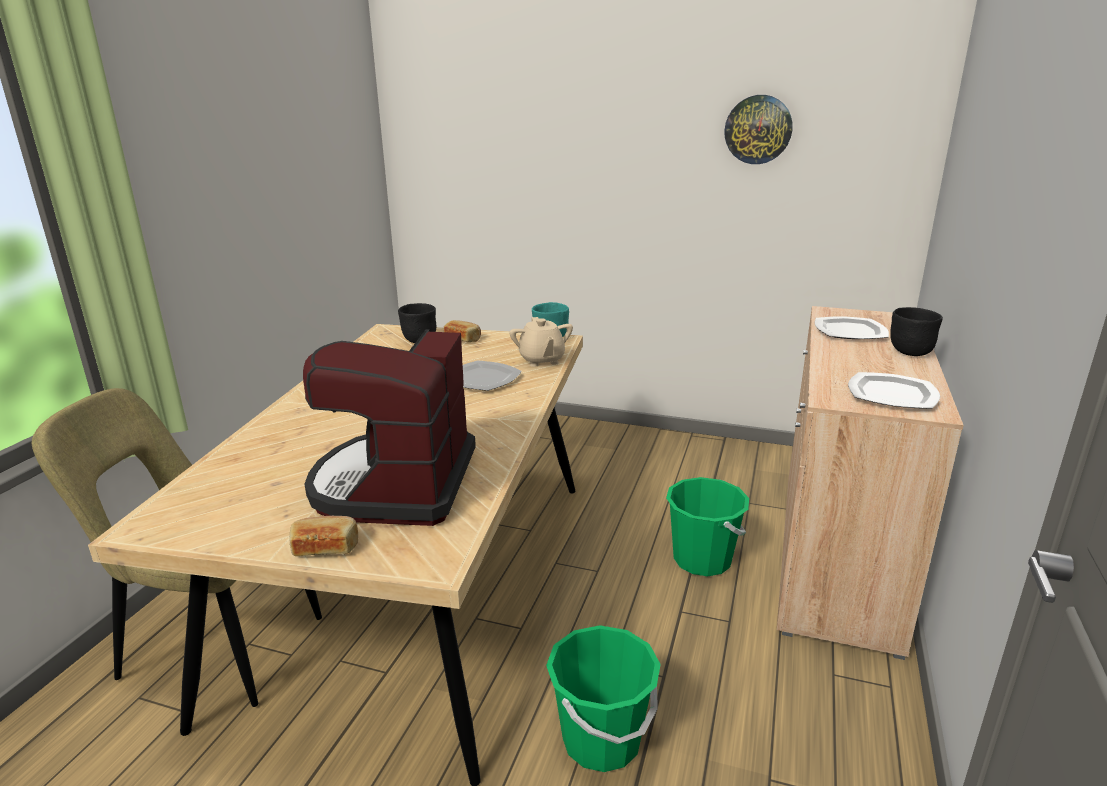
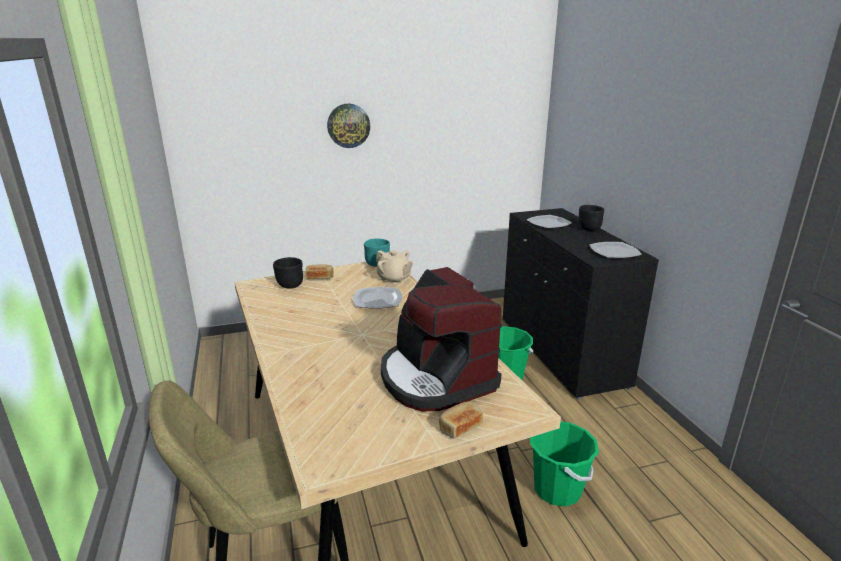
camera: 35 degrees left, 0 degrees up
(758, 129) = (451, 109): wall clock -> wall clock (348, 125)
(836, 557) = (560, 351): beige cabinet -> black cabinet

